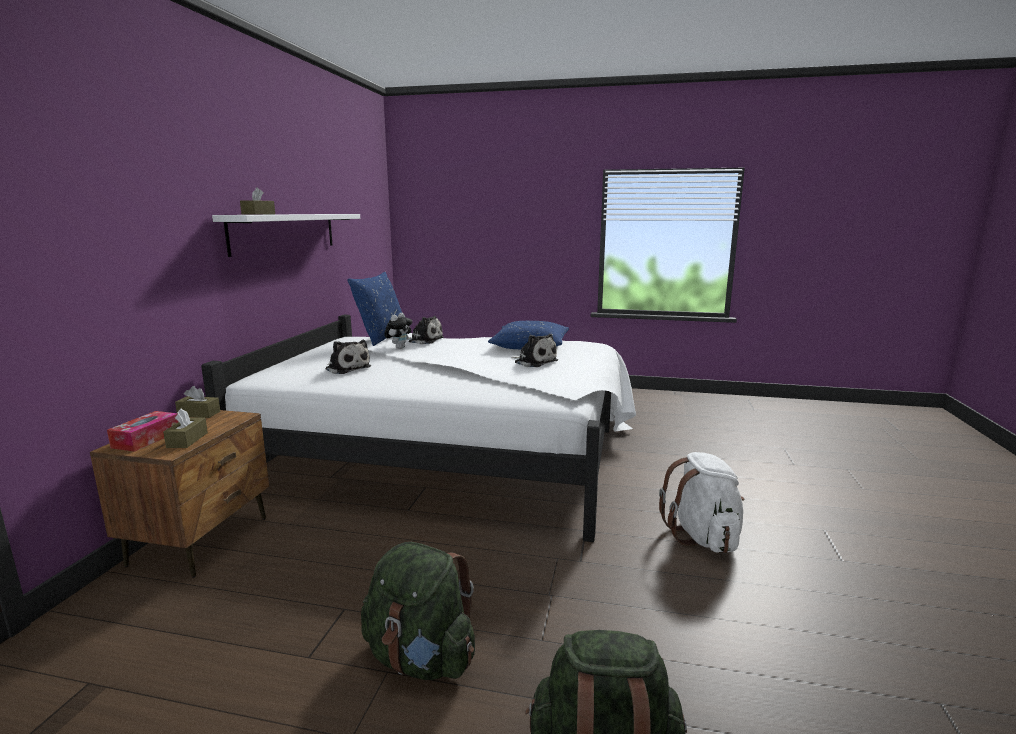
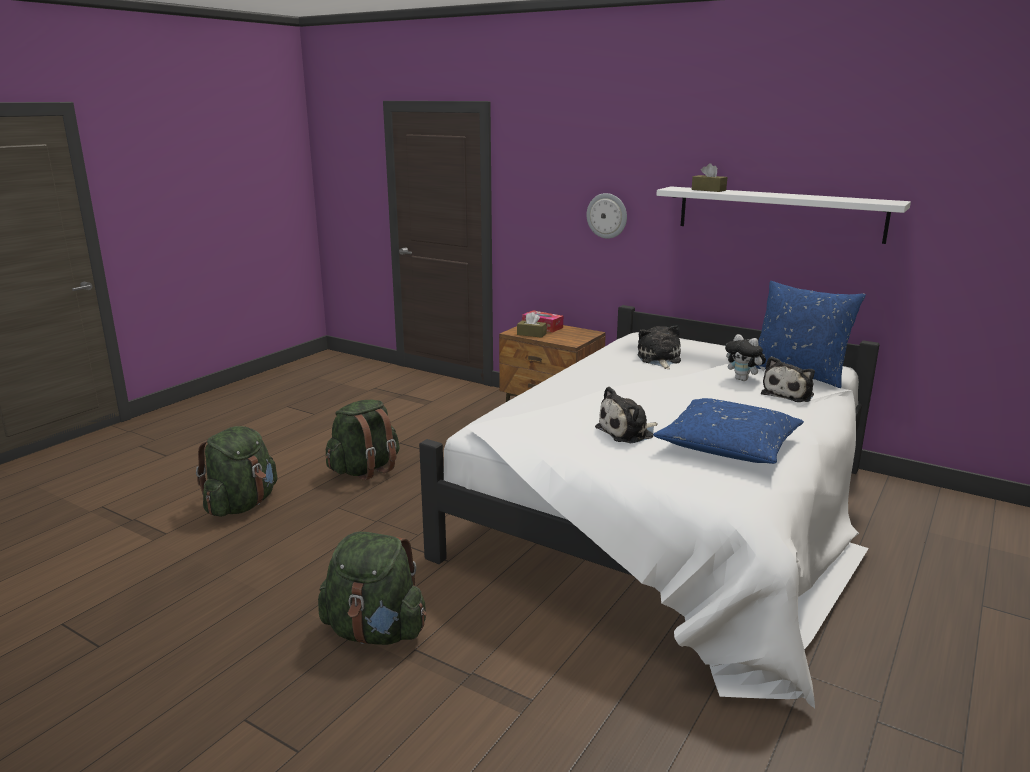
camera: 110 degrees right, 5 degrees up
(157, 260) = (607, 215): none -> wall clock
(199, 414) = (586, 334): brown tissue box -> none
(347, 368) = (659, 359): plush toy -> plush toy turned 120 degrees clockwise
(703, 537) = (376, 632): white backpack -> green backpack

